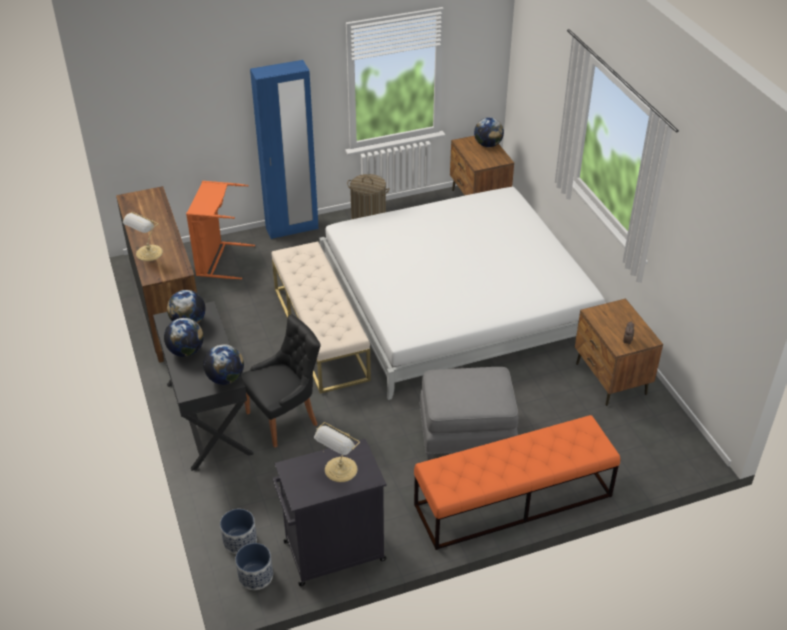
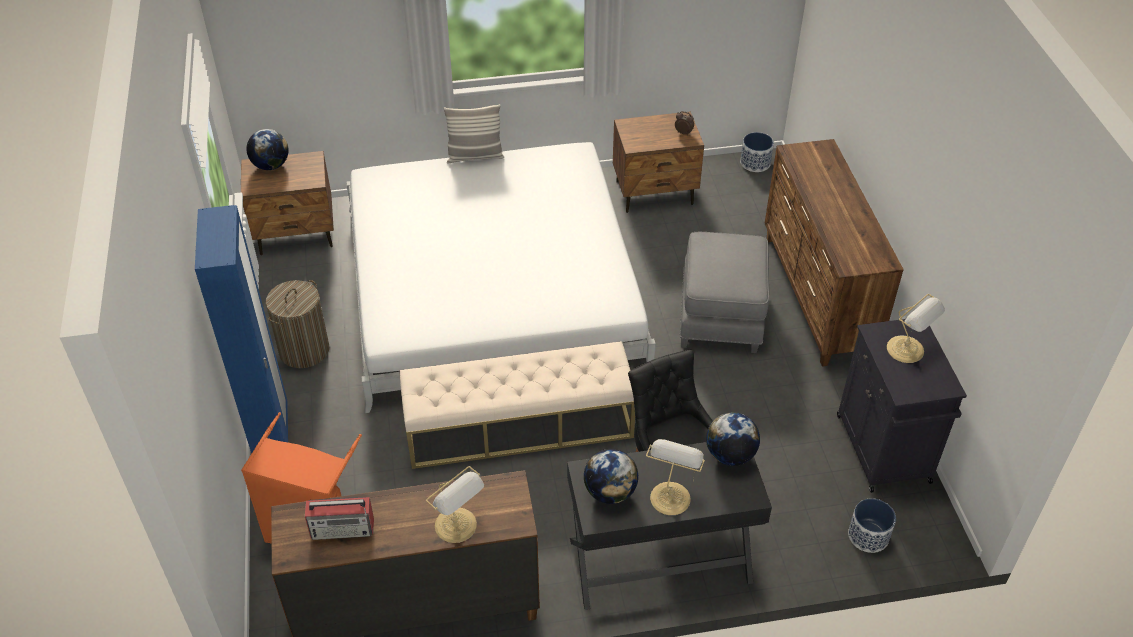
camera: 80 degrees left, 5 degrees up
(146, 213) = (343, 528): none -> radio
(186, 351) = (670, 496): globe -> table lamp
(255, 576) = (918, 524): planter -> planter (755, 163)
(512, 500) = (817, 296): orange bench -> brown dresser
(553, 238) = (475, 156): none -> pillow

